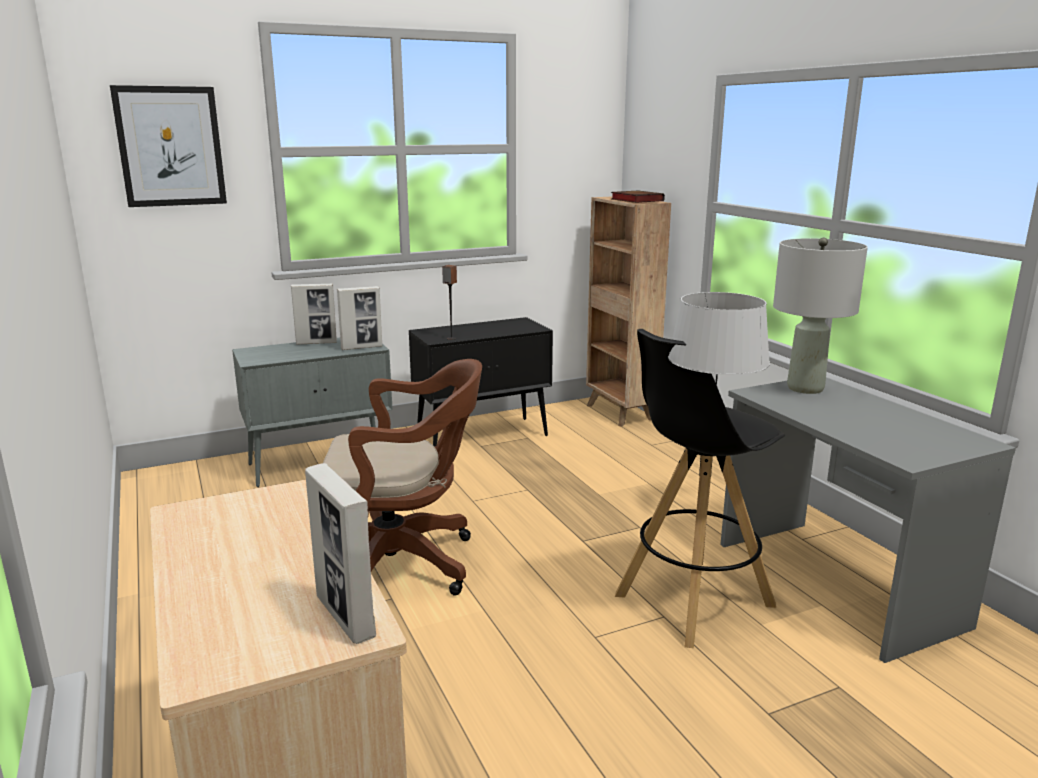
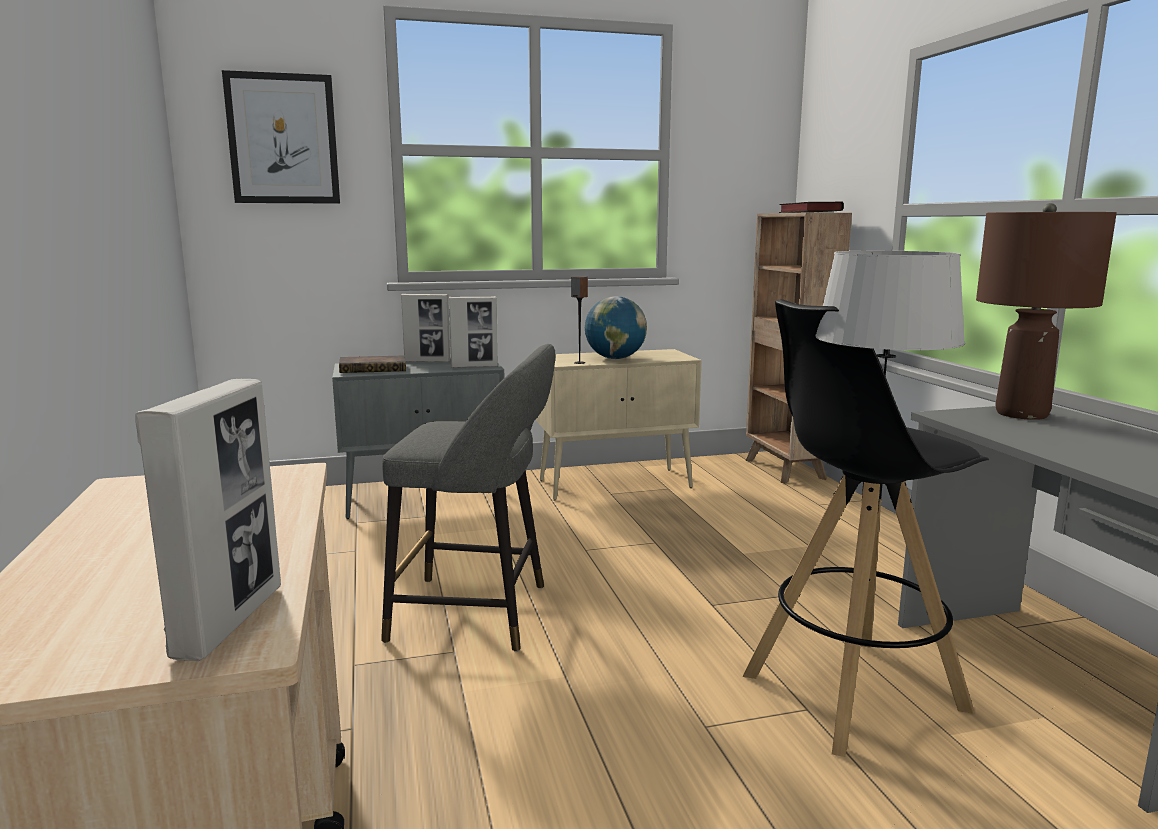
camera: 10 degrees right, 5 degrees down
(273, 355) = (374, 369): none -> book
(345, 617) = (230, 620): picture frame -> picture frame turned 150 degrees counterclockwise
(401, 564) = (479, 613): brown office chair -> grey stool
(480, 331) = (615, 358): none -> globe
(483, 436) = (616, 484): black cabinet -> beige cabinet
(805, 388) = (1022, 414): grey table lamp -> brown table lamp

